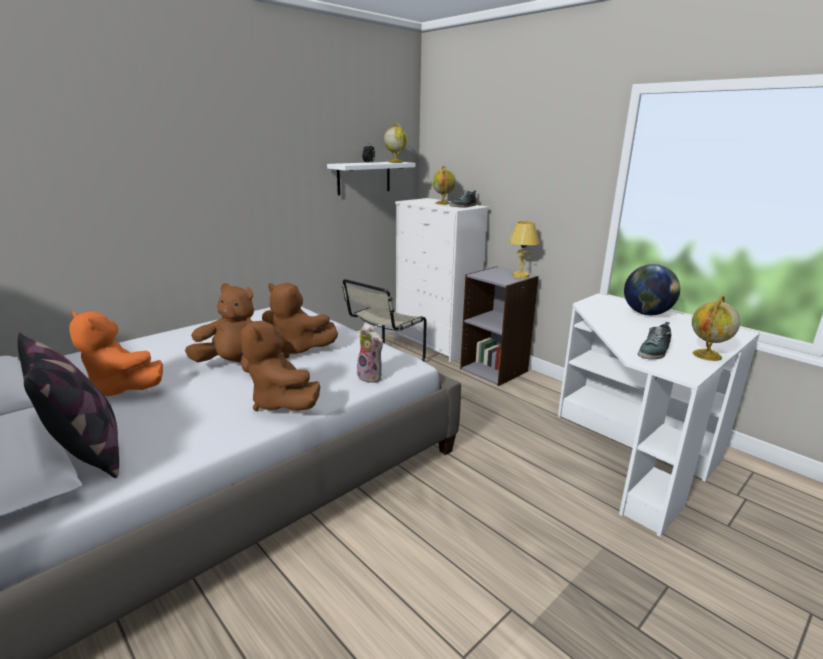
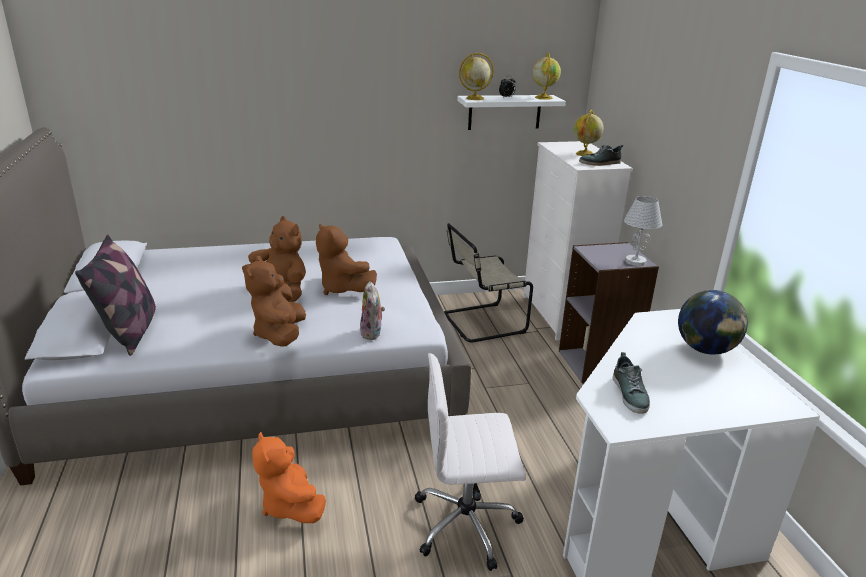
camera: 30 degrees right, 5 degrees up
(121, 389) = (190, 288): orange plush toy -> orange plush toy (290, 505)
(520, 276) = (635, 262): yellow table lamp -> white table lamp
(532, 522) = (467, 524): none -> white office chair
(654, 351) = (630, 394): shoe -> shoe turned 75 degrees counterclockwise
(707, 355) = (685, 418): globe -> globe (474, 98)

